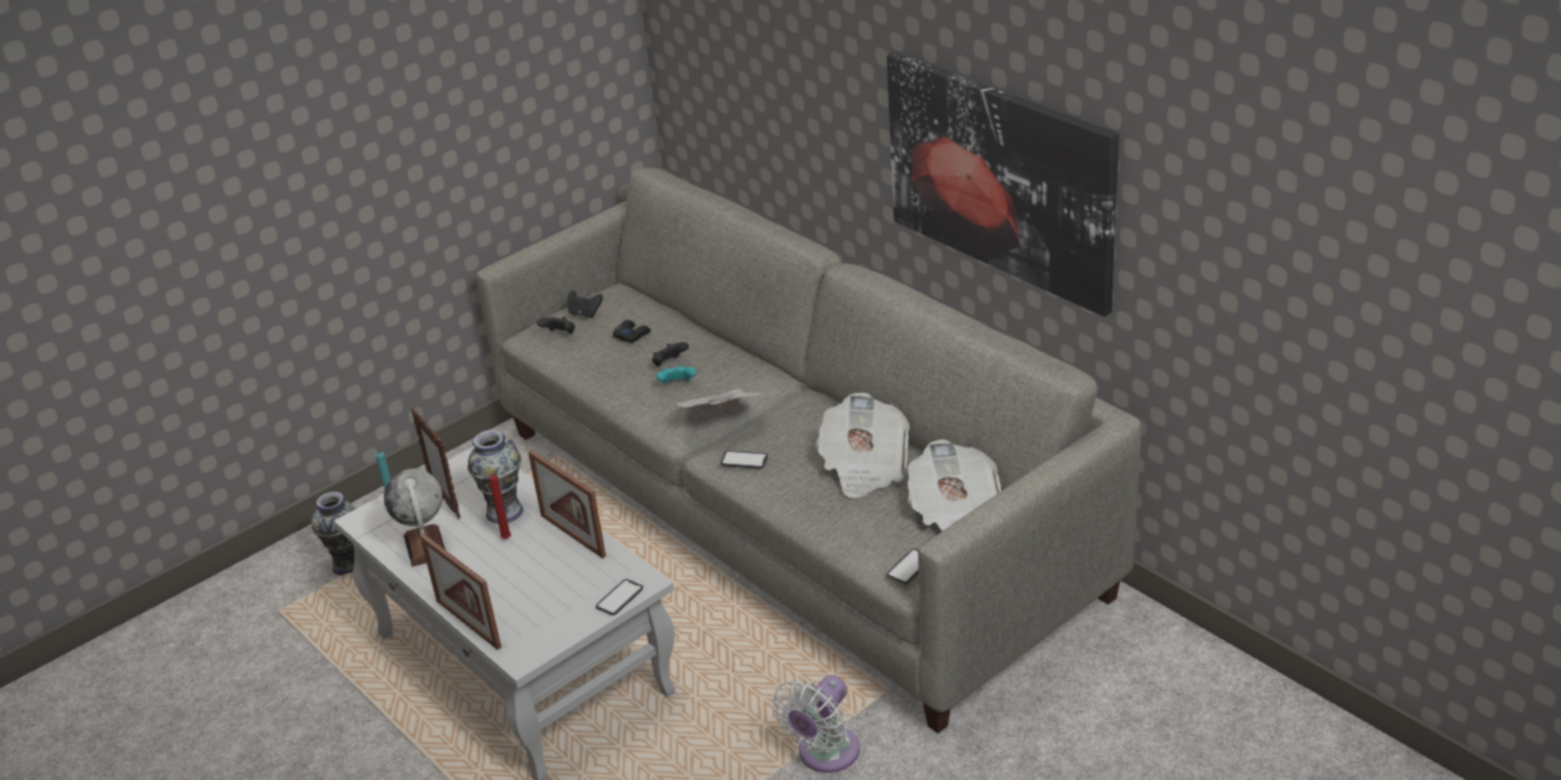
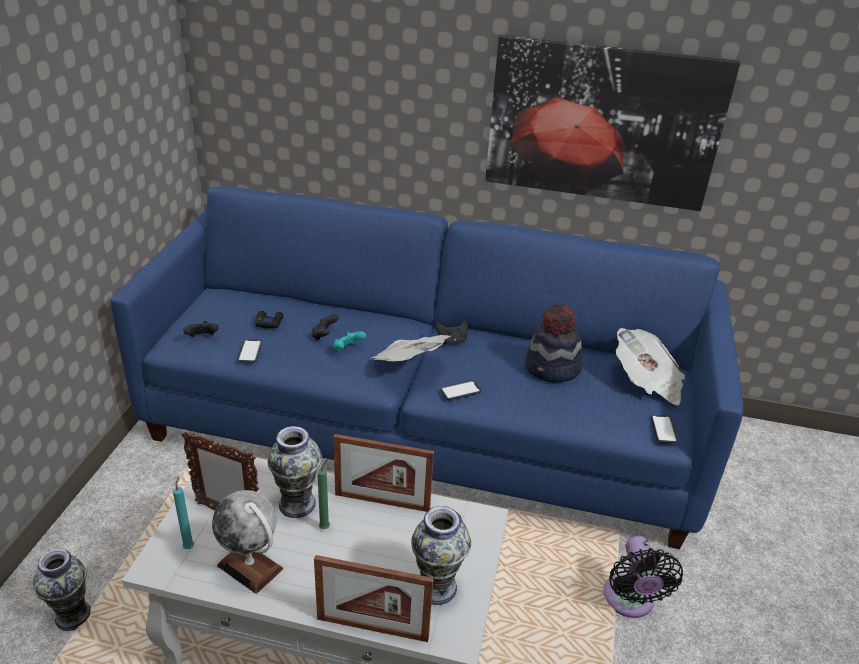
camera: 40 degrees left, 0 degrees up
(508, 538) = (325, 527): red candle -> green candle
(545, 616) = (436, 587): none -> vase
(585, 313) = (208, 316): black game controller -> black game controller (452, 340)
(619, 598) = (481, 541): phone -> phone (250, 351)
(793, 509) = (425, 425): grey sofa -> blue sofa
(824, 754) = (629, 601): white fan -> black fan
(864, 467) = (552, 368): newspaper -> hat

